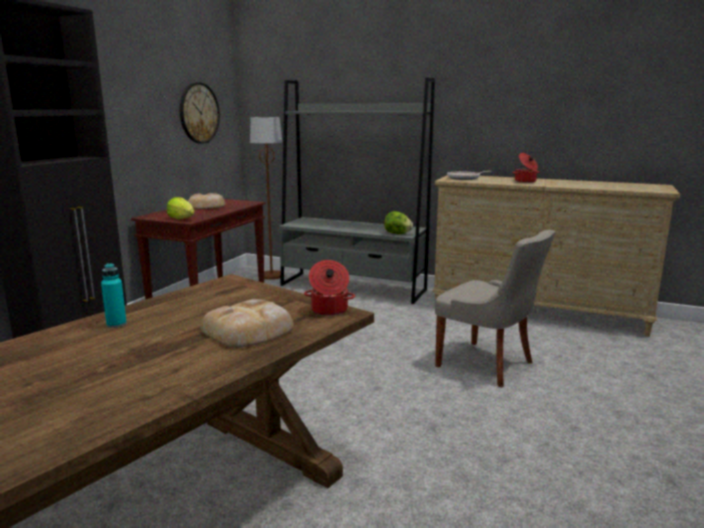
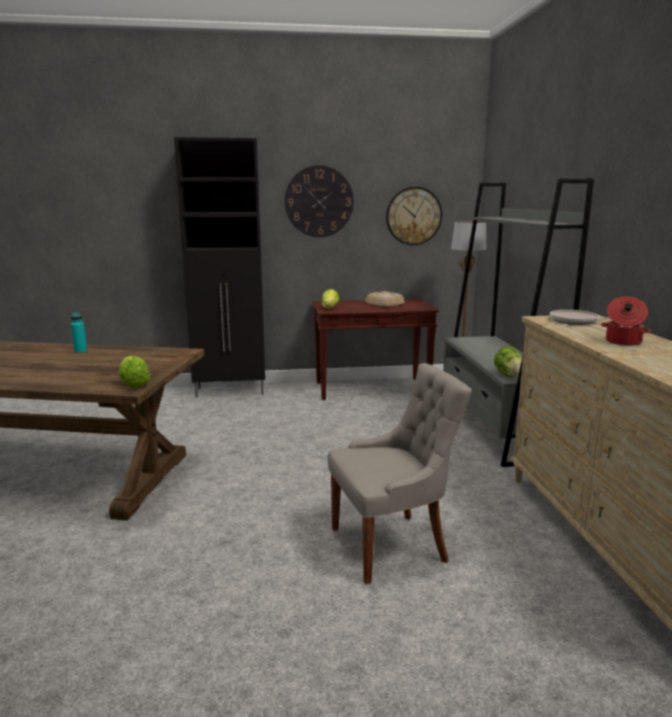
camera: 60 degrees right, 0 degrees up
(123, 97) = (319, 201): none -> wall clock
(250, 331) = (80, 376): bread -> none
(329, 310) = (133, 384): cooking pot -> lettuce
(487, 364) = (391, 545): grey chair -> grey chair turned 120 degrees counterclockwise

